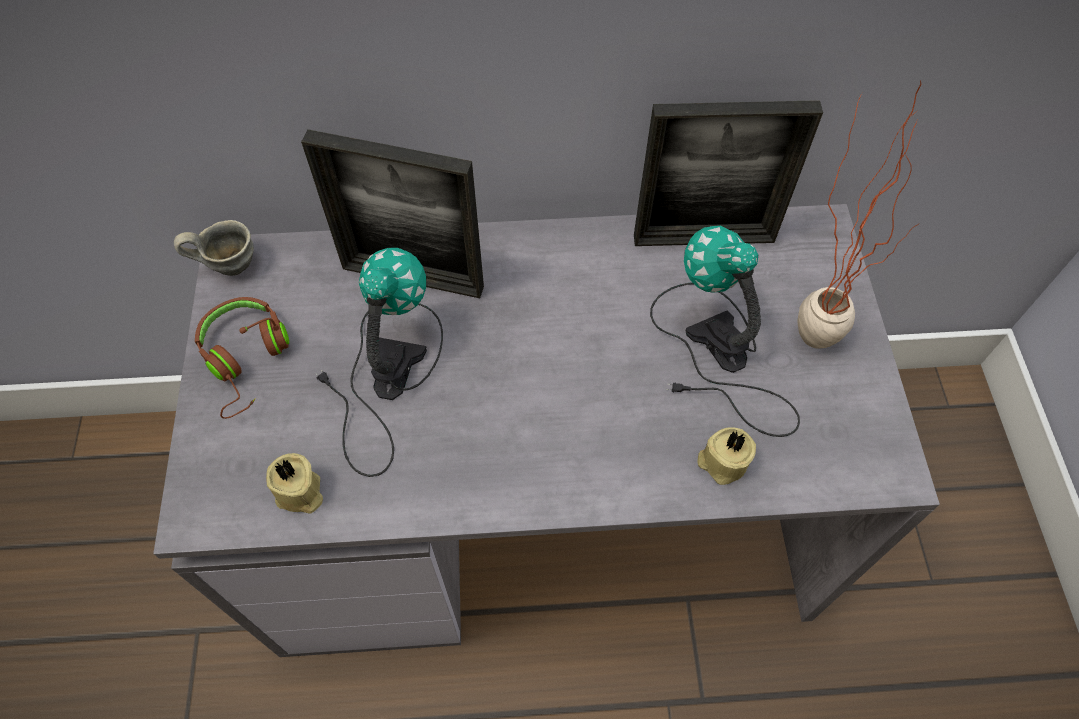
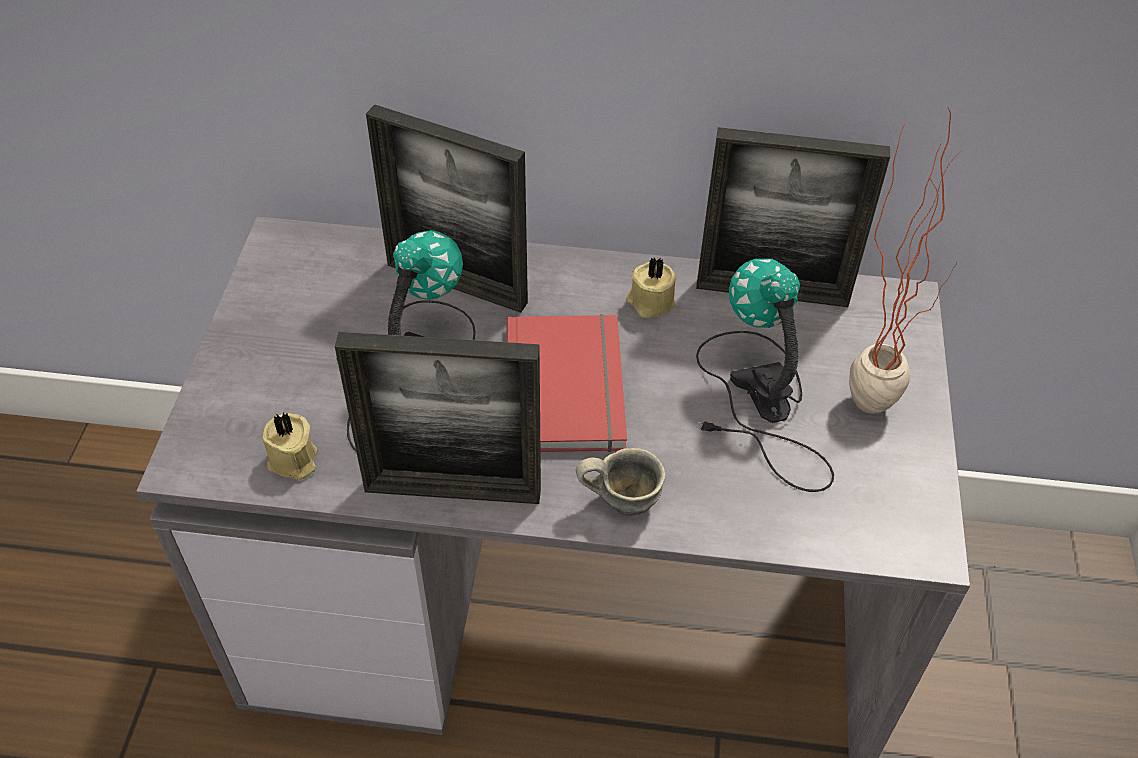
camera: 10 degrees right, 10 degrees down
(229, 264) = (275, 244): grey mug -> grey mug (622, 499)
(247, 359) = (271, 332): brown headphones -> none
(458, 496) = (453, 491): none -> picture frame
(542, 367) = (570, 386): none -> red book
(722, 462) = (739, 505): beige candle -> beige candle (650, 302)

